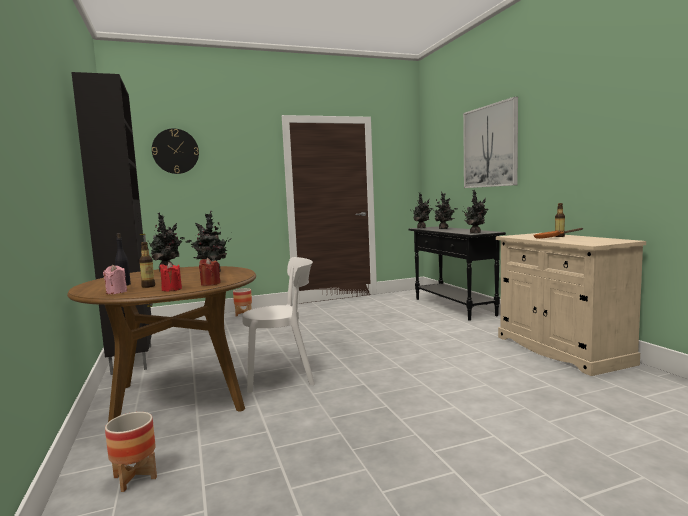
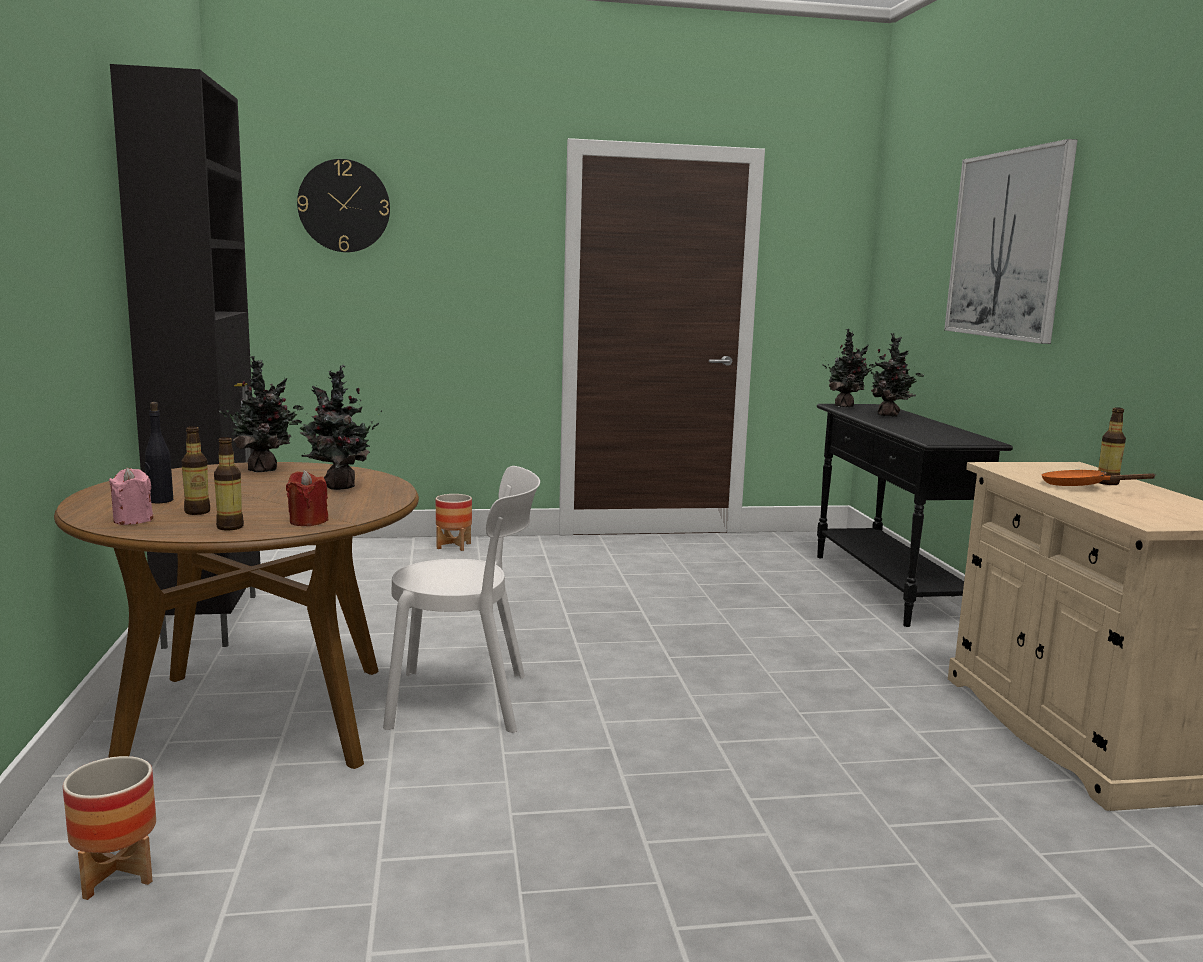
camera: 10 degrees right, 5 degrees up
(171, 289) = (230, 527): red candle -> bottle
(475, 233) = (942, 441): potted plant -> none

